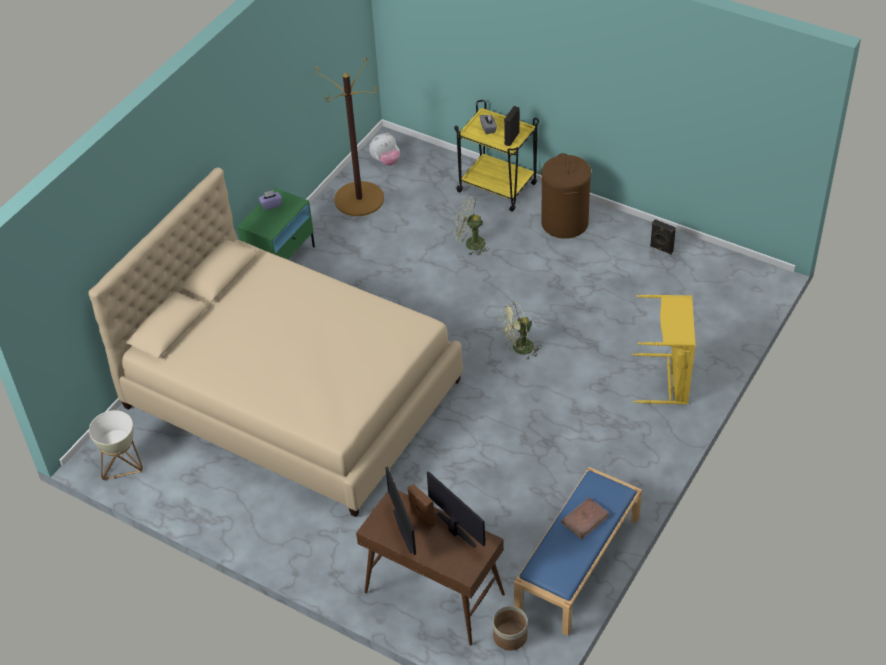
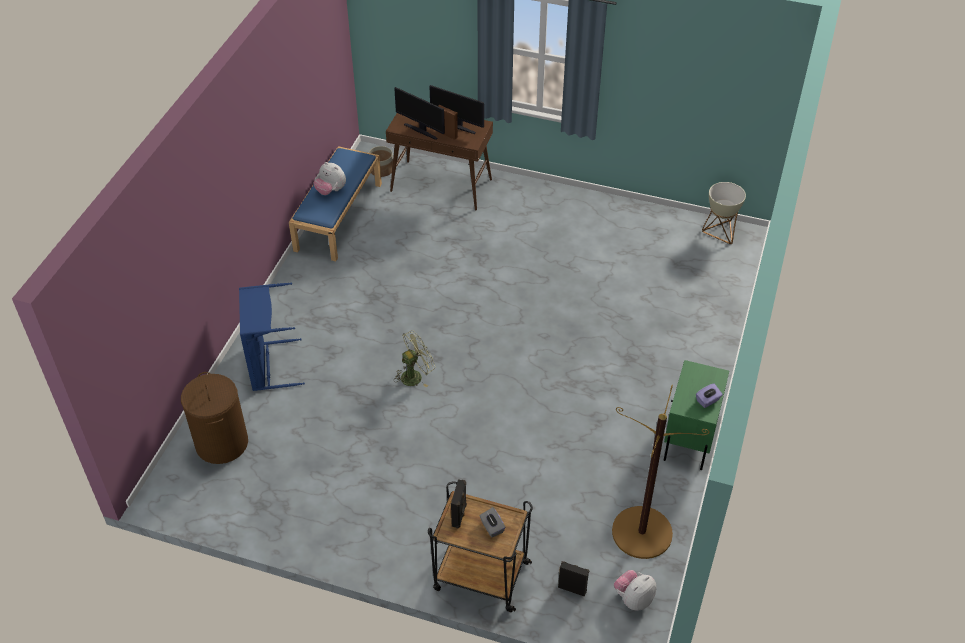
camera: 165 degrees right, 0 degrees up
(292, 393) = (611, 306): beige bed -> none
(405, 530) = (458, 126): monitor -> monitor turned 150 degrees clockwise
(470, 243) = (493, 489): green fan -> none
(498, 188) = (480, 575): yellow cart -> brown cart
(565, 223) = (390, 534): brown laundry basket -> brown laundry basket (221, 443)
(585, 519) = (331, 190): brown book -> plush toy
(661, 249) = (276, 514): black speaker -> black speaker (572, 588)
(668, 379) = (269, 366): yellow laundry basket -> blue laundry basket

